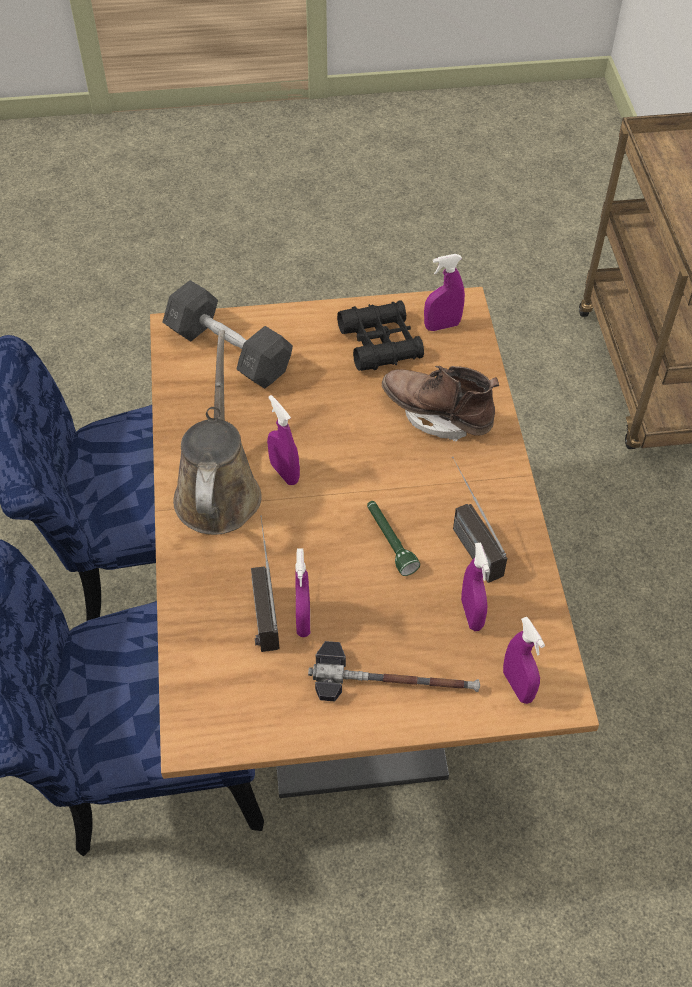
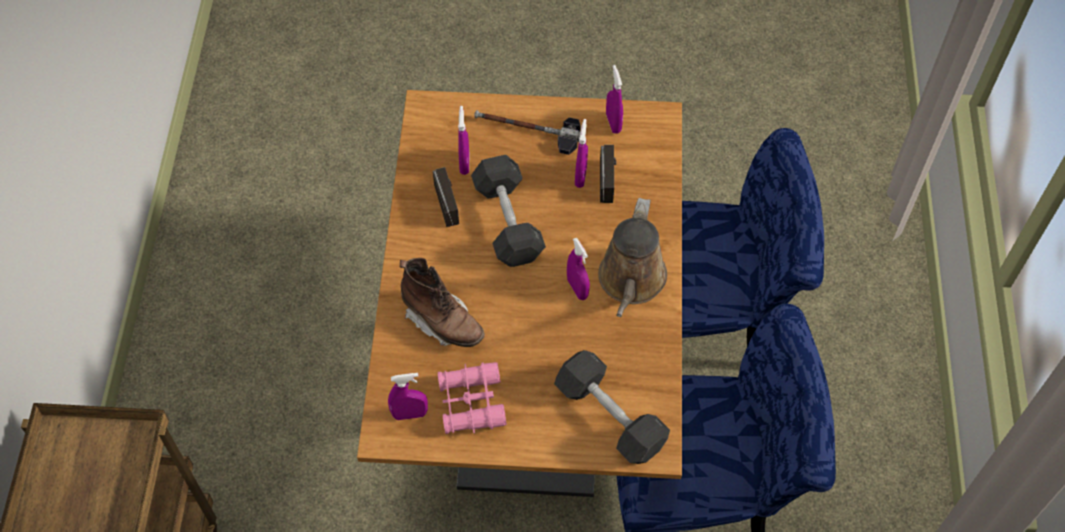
camera: 170 degrees left, 5 degrees up
(380, 343) = (471, 403): black binoculars -> pink binoculars
(389, 541) = (508, 222): green flashlight -> grey dumbbell
(517, 686) = (449, 116): purple spray bottle -> purple spray bottle (613, 123)

